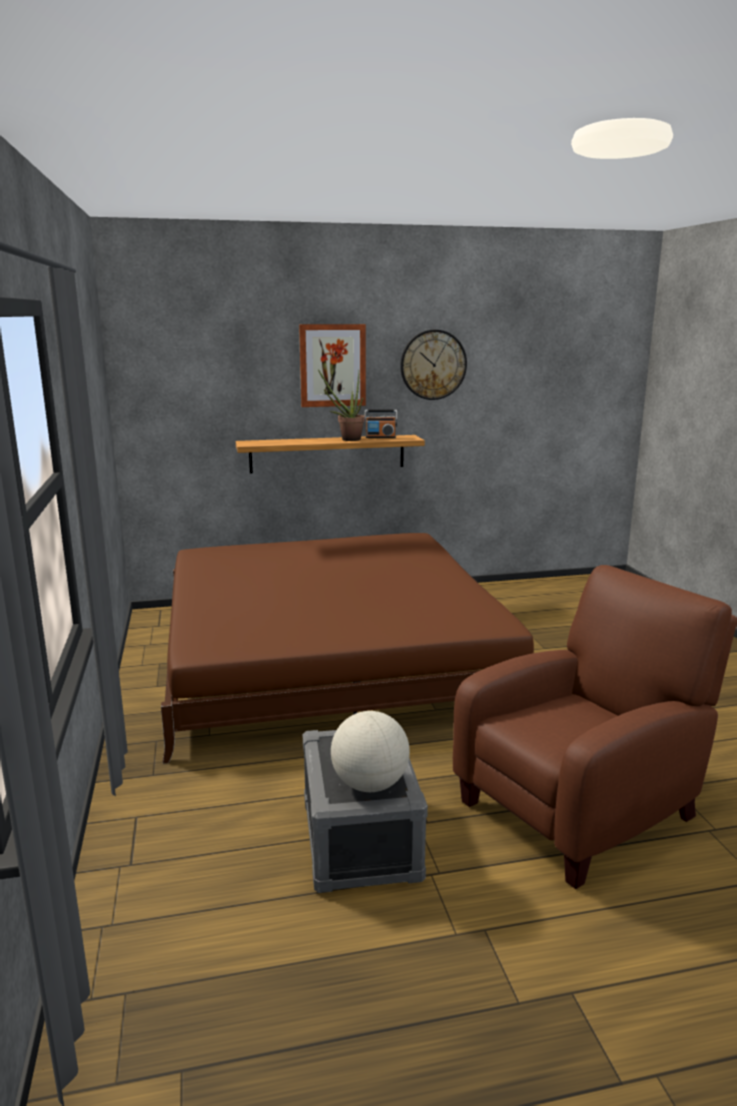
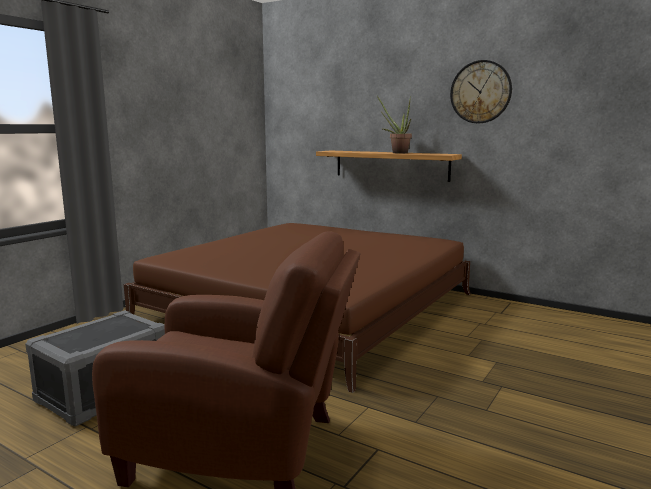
camera: 45 degrees right, 5 degrees down
(332, 365) = (397, 94): picture -> none
(369, 784) = (76, 341): globe -> none
(380, 437) = (426, 153): radio -> none

